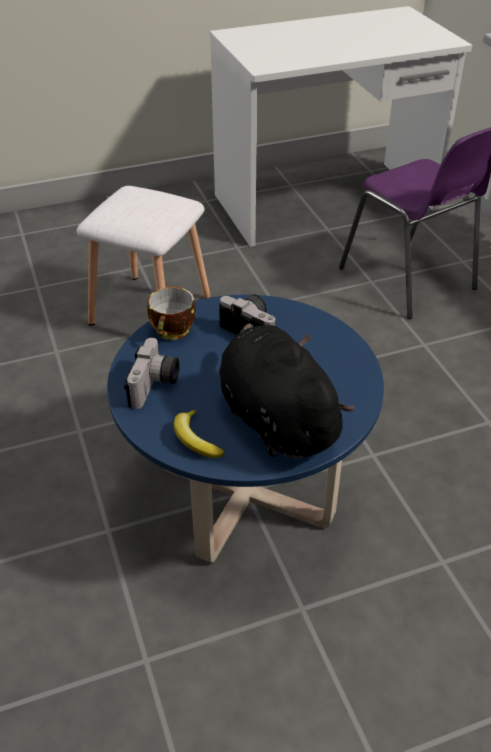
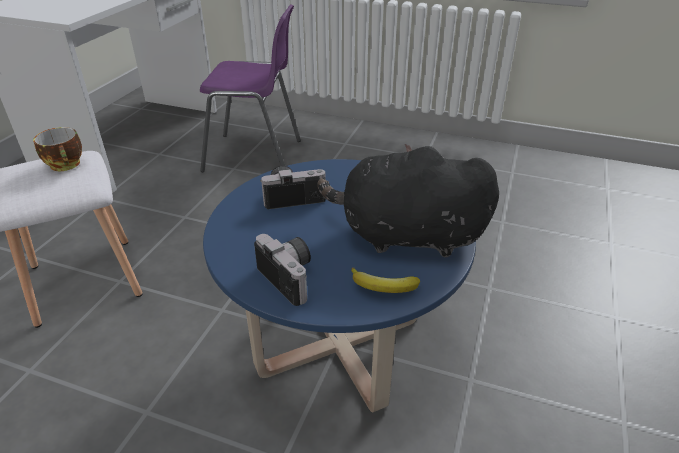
camera: 50 degrees left, 5 degrees down
(173, 331) = (238, 234): cup -> cup (67, 165)

